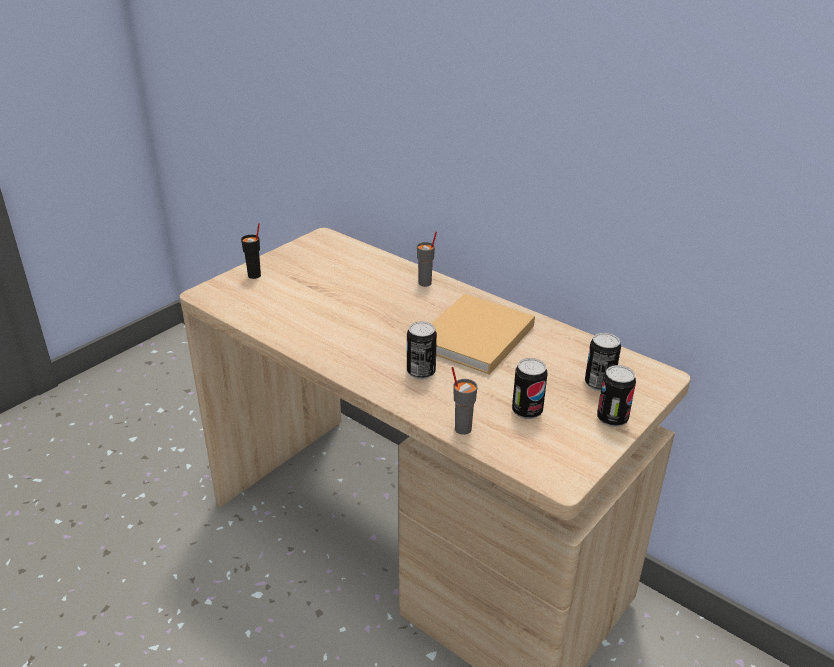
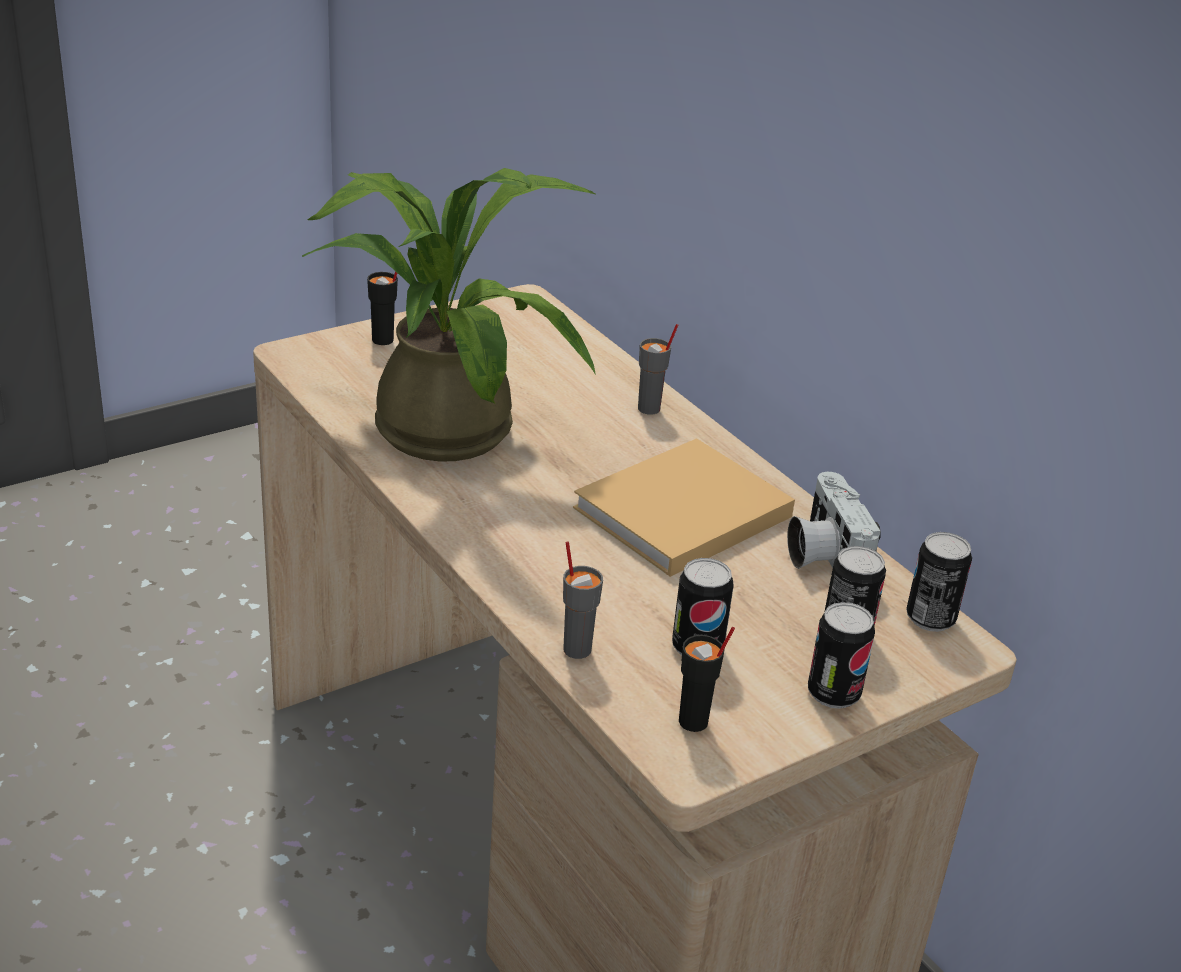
camera: 15 degrees right, 0 degrees up
(312, 315) = (438, 421): none -> potted plant
(421, 372) = (561, 547): can -> can (930, 618)
(549, 454) = (694, 722): none -> black cup
(561, 344) = (822, 556): none -> camera

